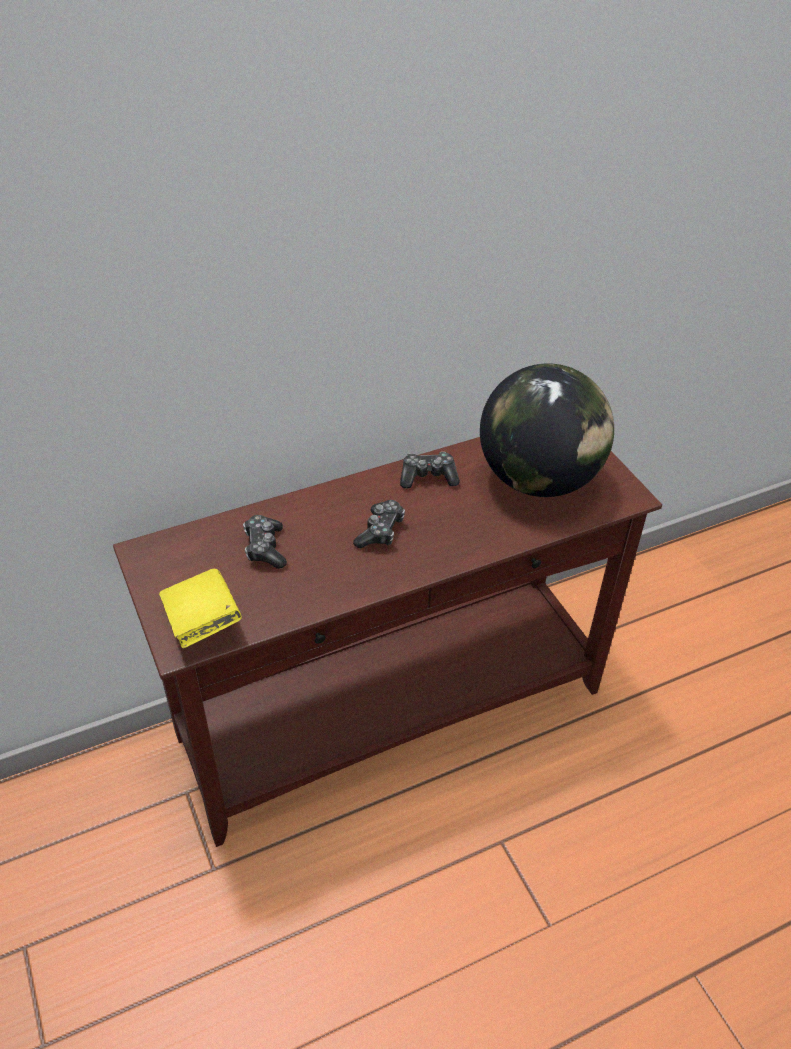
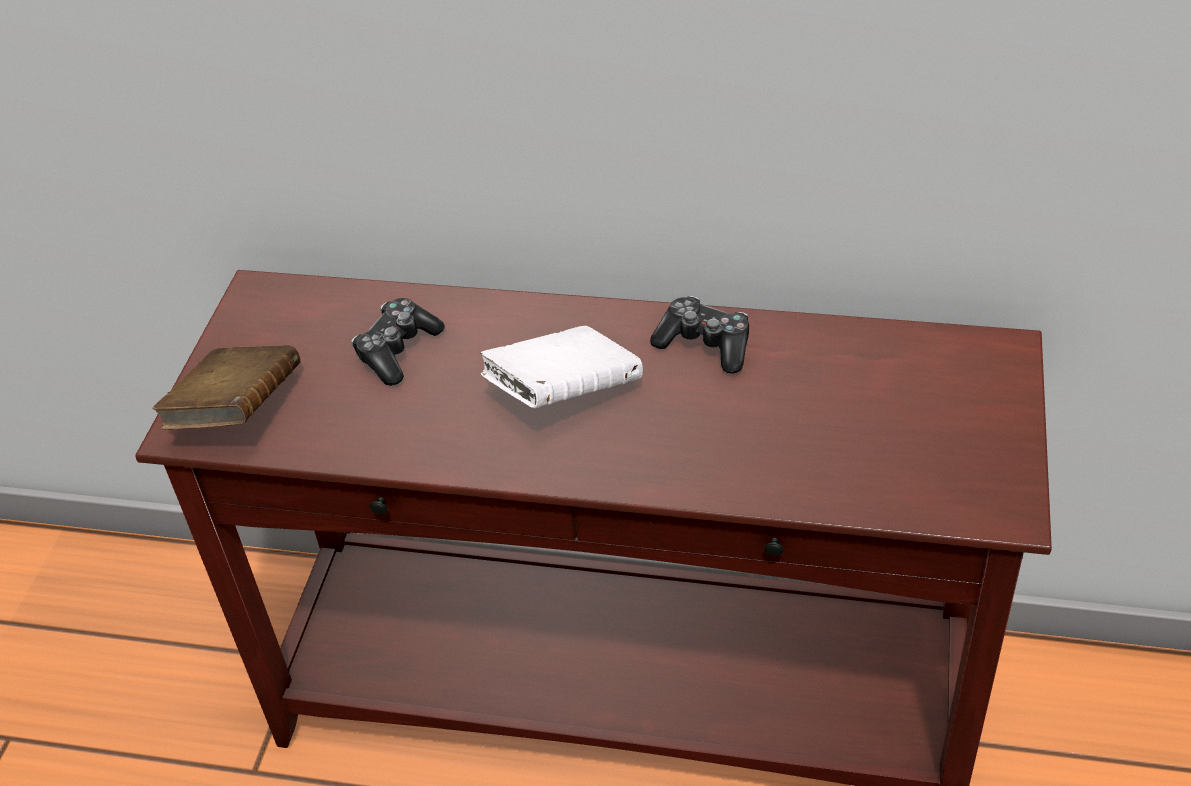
camera: 40 degrees right, 0 degrees up
(202, 622) = (237, 412): yellow book -> brown book
(380, 531) = (564, 393): game controller -> white book
(538, 480) = (871, 418): globe -> none

